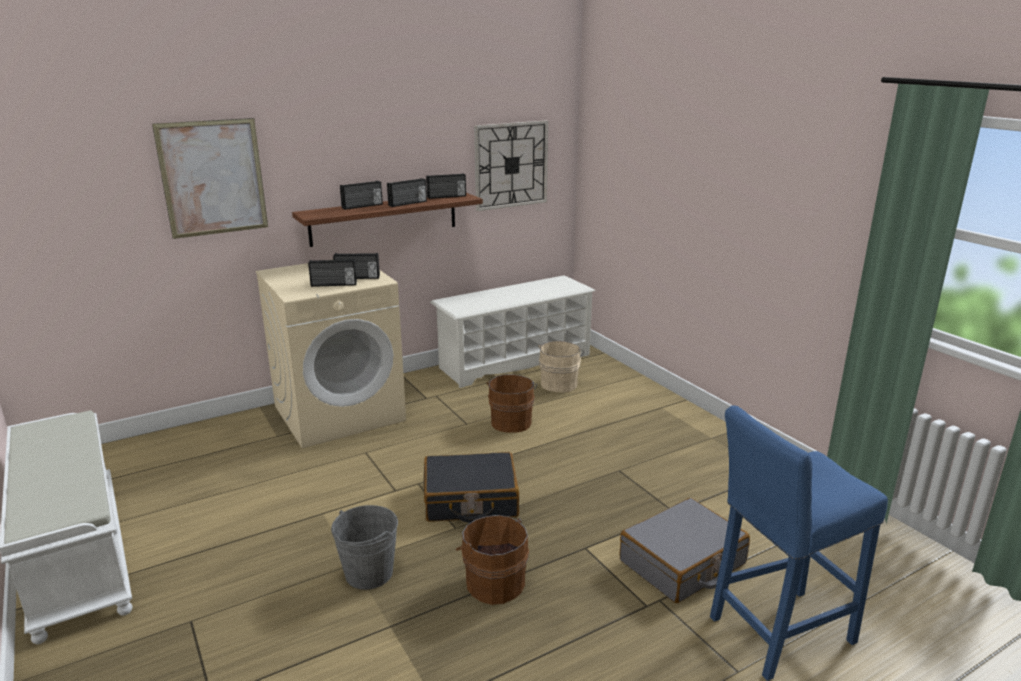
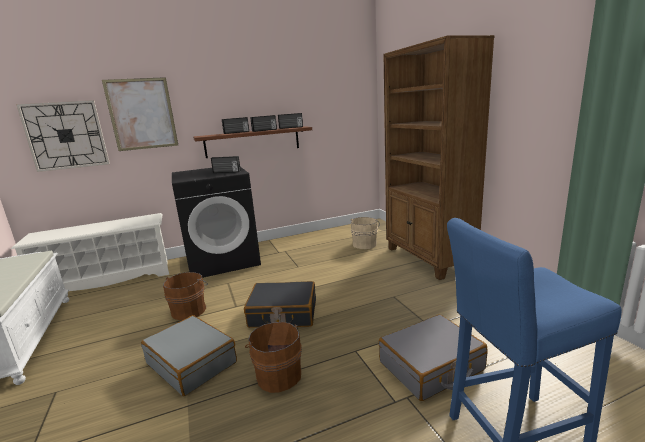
camera: 10 degrees right, 5 degrees down
(333, 284) = (209, 175): radio -> none
(340, 413) = (223, 260): beige washing machine -> black washing machine
(369, 573) = (192, 363): grey bucket -> grey suitcase
(511, 165) = (333, 110): wall clock -> wall clock (66, 135)
(511, 421) = (327, 265): brown bucket -> brown bucket (190, 310)
(514, 361) = (340, 232): white shoe rack -> white shoe rack (108, 279)
(658, 409) = (428, 259): none -> brown bookcase

